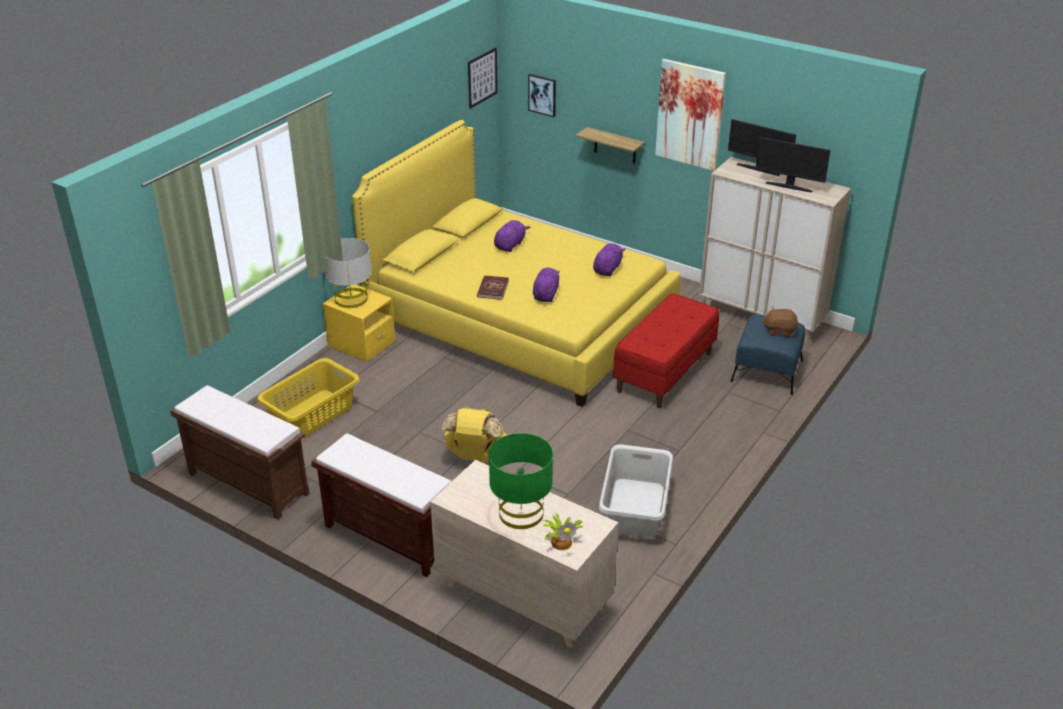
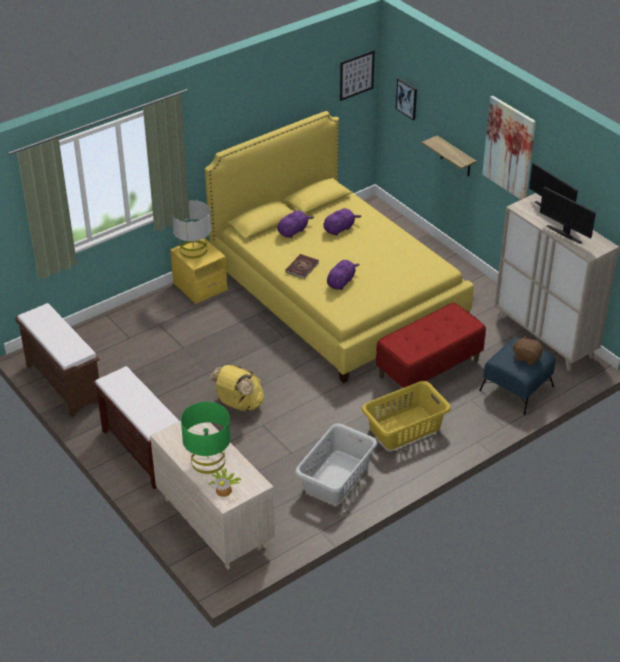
camera: 20 degrees right, 5 degrees up
(313, 414) = (135, 339): yellow laundry basket -> yellow laundry basket (405, 428)
(607, 269) = (407, 269): purple plush toy -> purple plush toy (293, 231)

